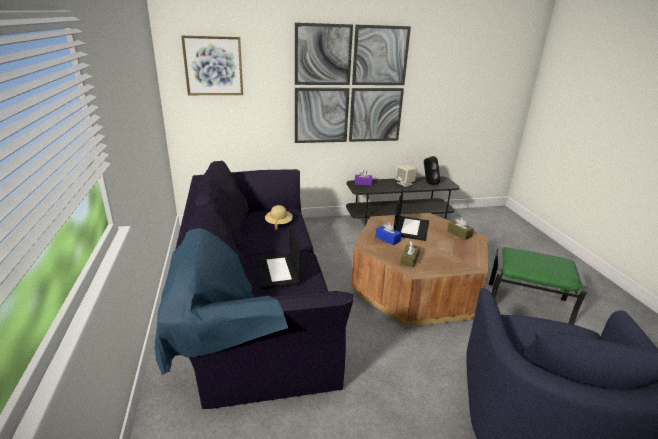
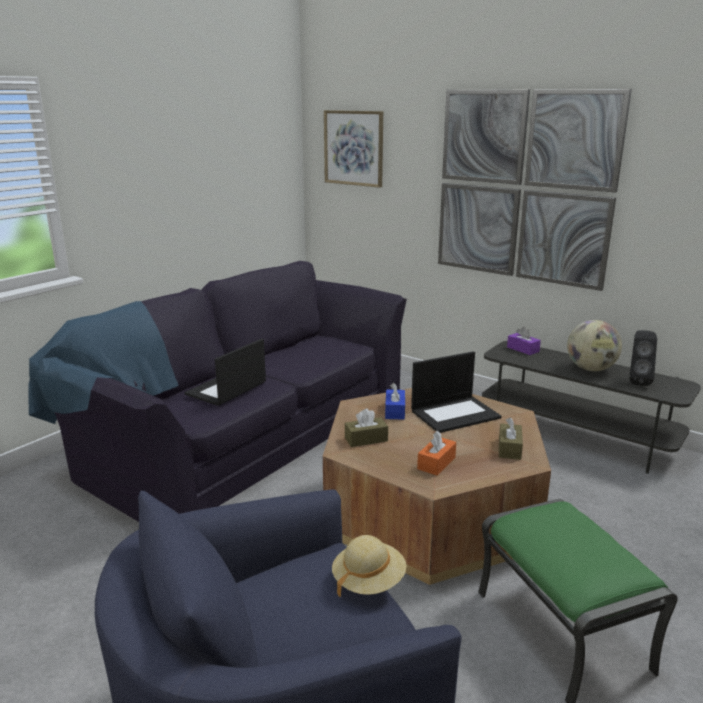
camera: 50 degrees right, 5 degrees down
(278, 223) = (325, 354): beige hat -> beige hat (368, 581)
(405, 183) = (591, 369): beige speaker -> globe
(454, 255) = (436, 463): none -> orange tissue box

